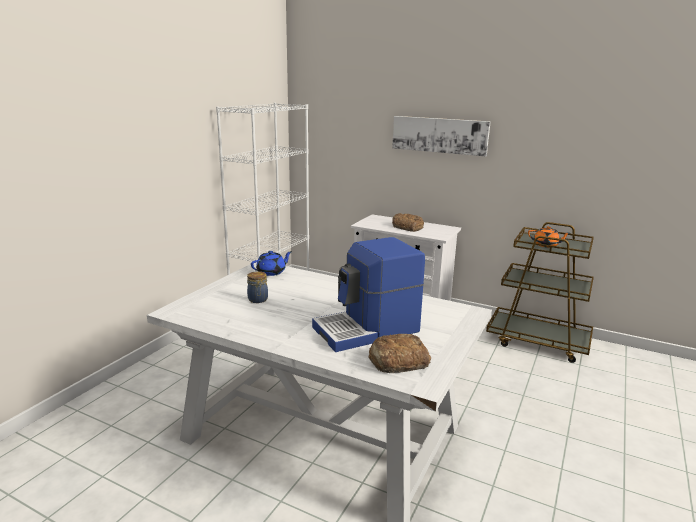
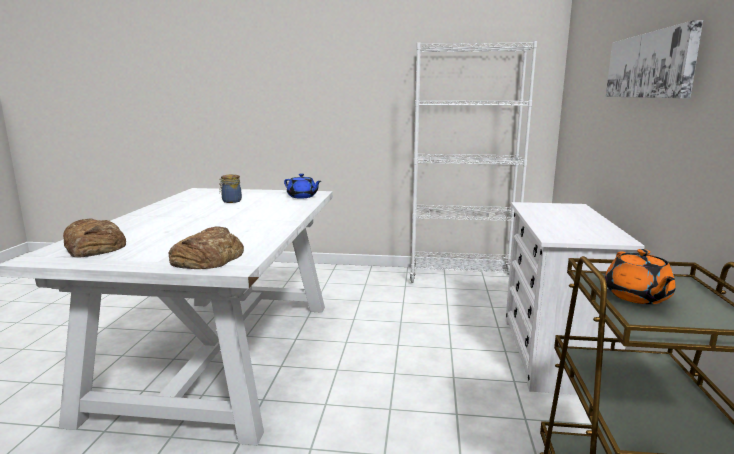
camera: 70 degrees right, 5 degrees down
(367, 330) = (168, 233): coffee machine -> none
(407, 227) = (565, 220): bread -> bread (208, 258)

